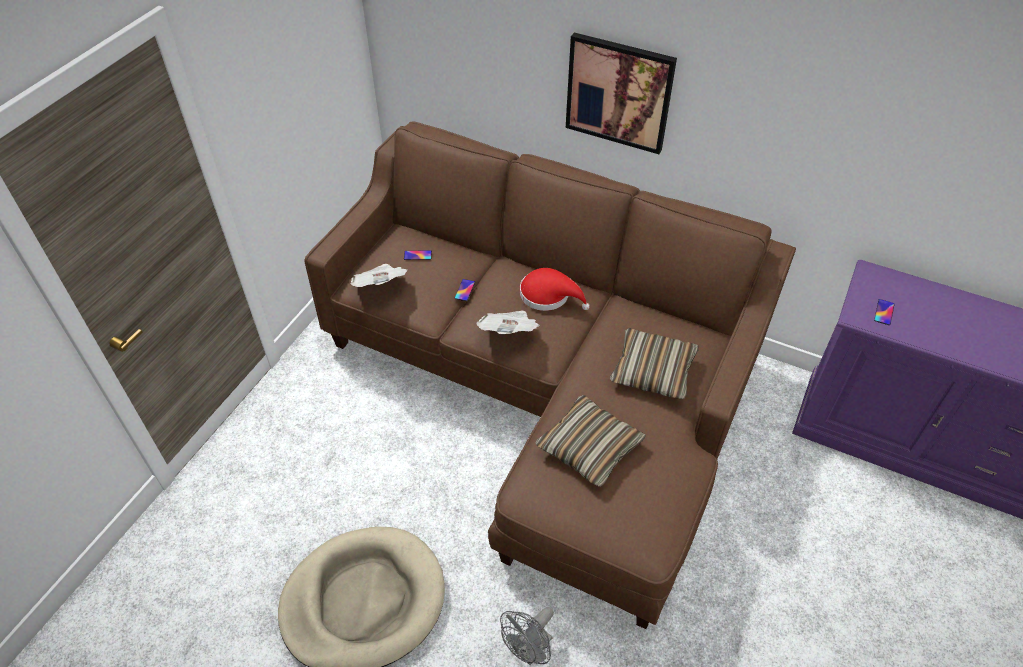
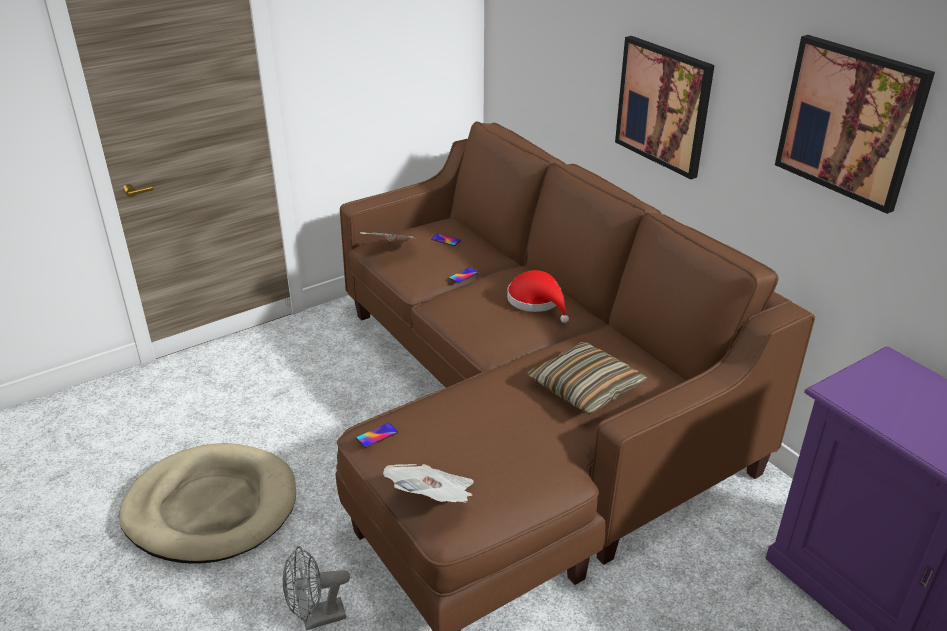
camera: 30 degrees right, 15 degrees down
(509, 333) = (472, 315): newspaper -> newspaper (433, 499)
(589, 447) = (462, 421): pillow -> none
(823, 100) = (850, 121): none -> picture
(884, 312) = (875, 397): phone -> phone (377, 435)

